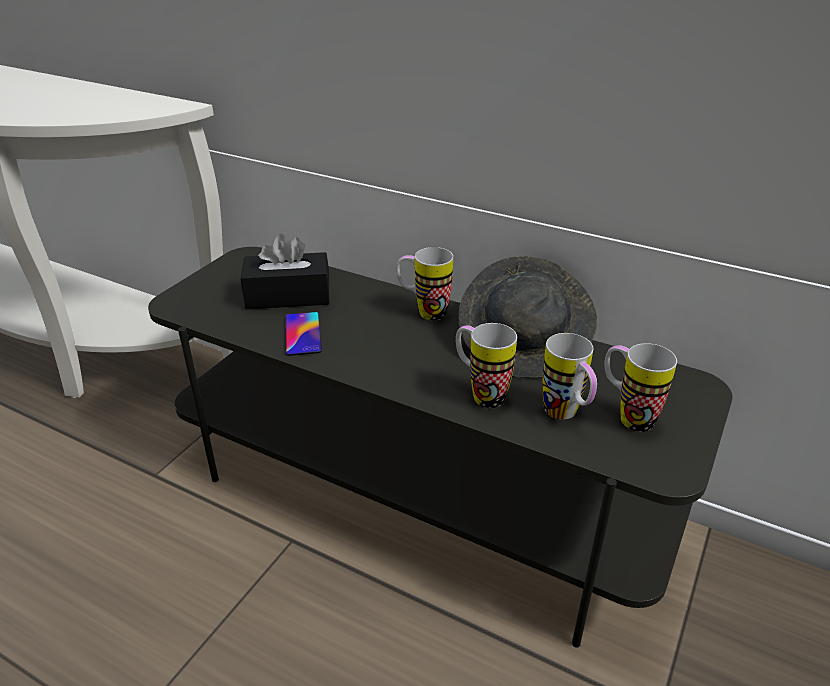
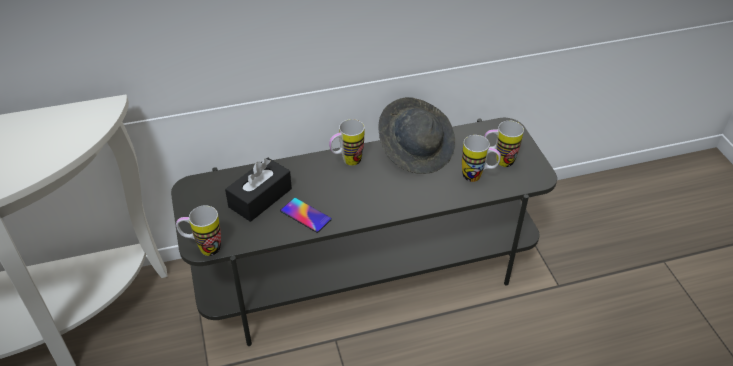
camera: 45 degrees left, 10 degrees up
(480, 393) = (432, 190): mug -> mug (203, 248)

